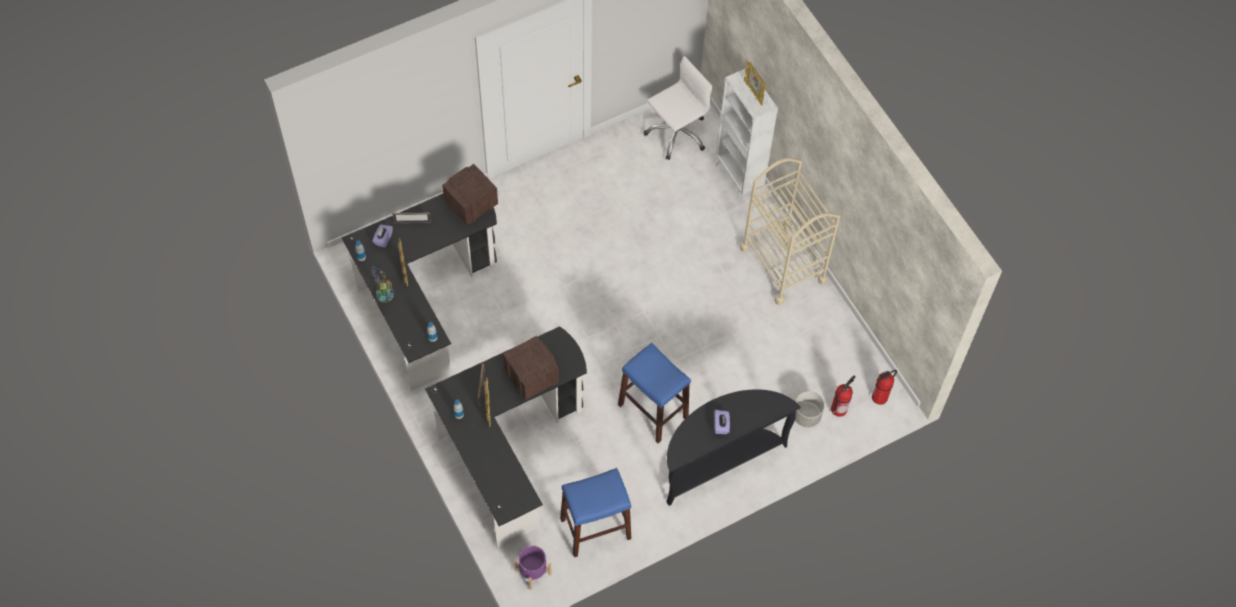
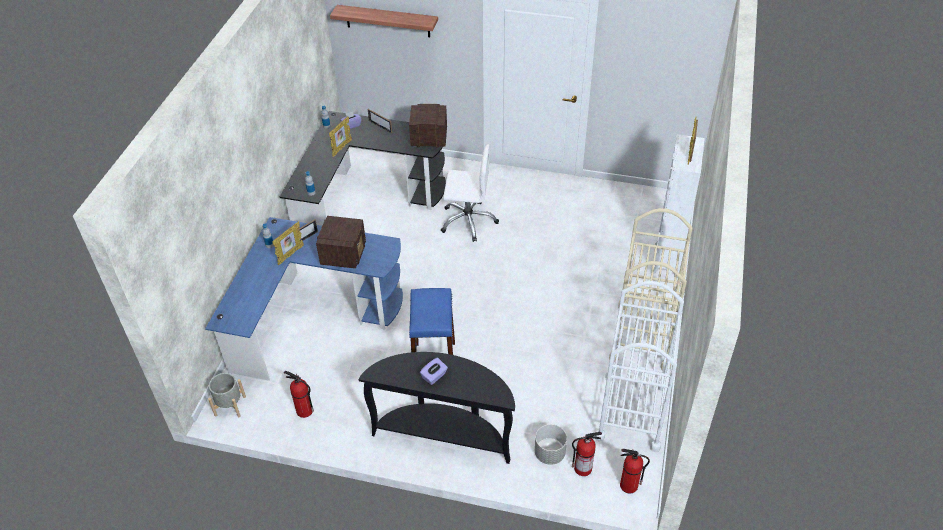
camera: 45 degrees right, 15 degrees down
(375, 118) = (387, 21): none -> shelf
(385, 299) = (311, 155): table lamp -> none
(507, 446) = (311, 315): black desk -> blue desk
(533, 572) = (230, 406): purple planter -> grey planter
(595, 528) = (304, 410): blue stool -> fire extinguisher
(676, 133) = (646, 209): white office chair -> white office chair (468, 221)
(831, 337) = (632, 412): none -> white cart

